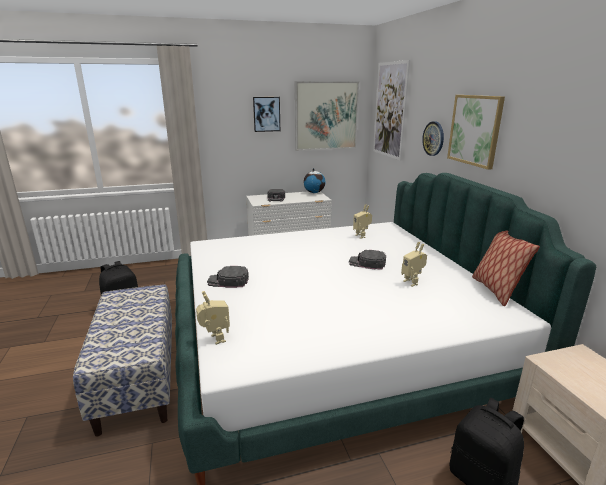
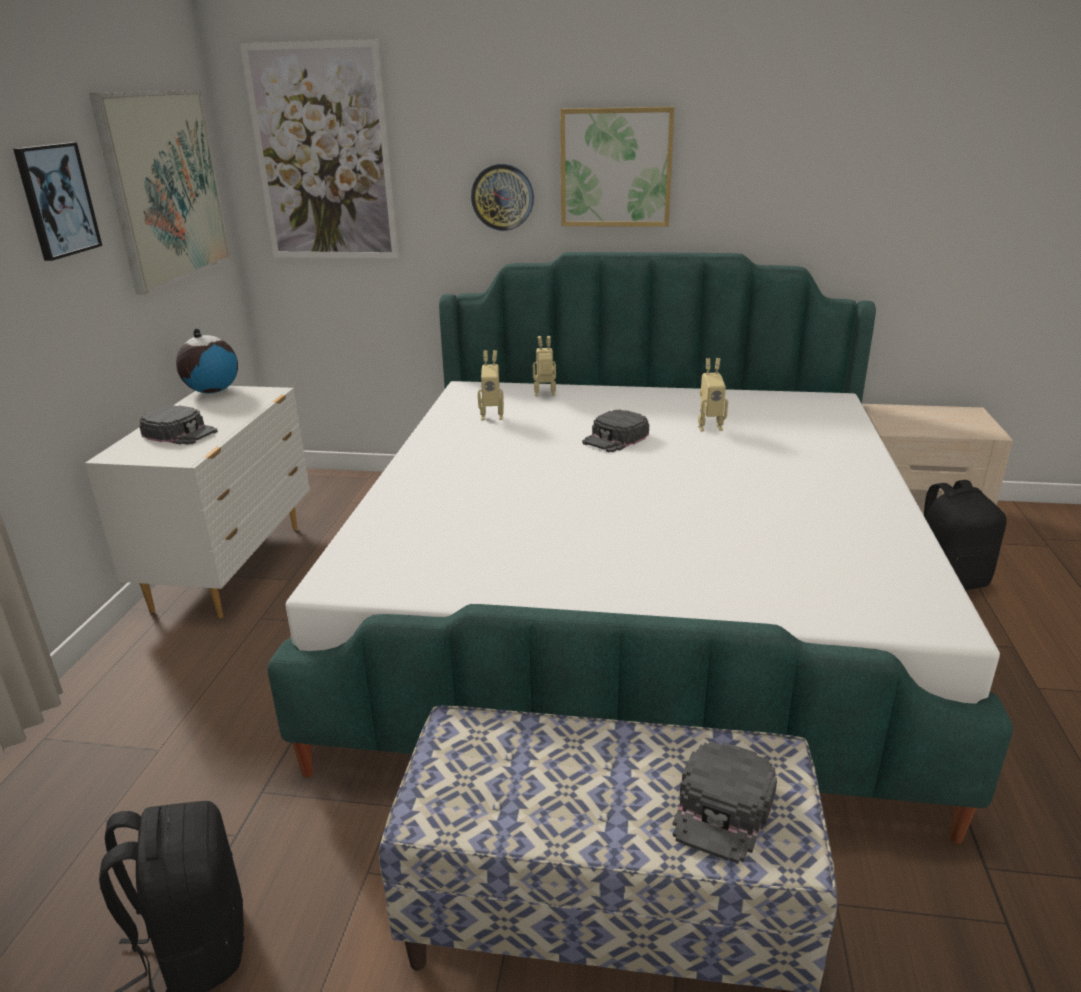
camera: 65 degrees left, 5 degrees up
(215, 339) = (839, 620): toy robot -> toy robot (545, 395)
(228, 281) = (595, 576): black cap -> black cap (723, 809)
(495, 290) = (762, 391): pillow -> none

